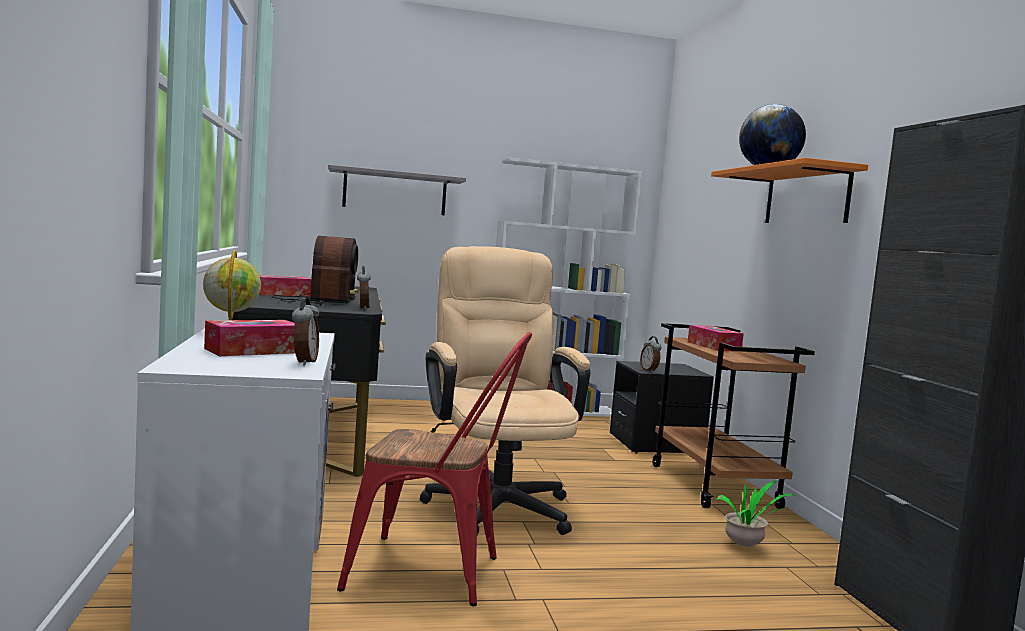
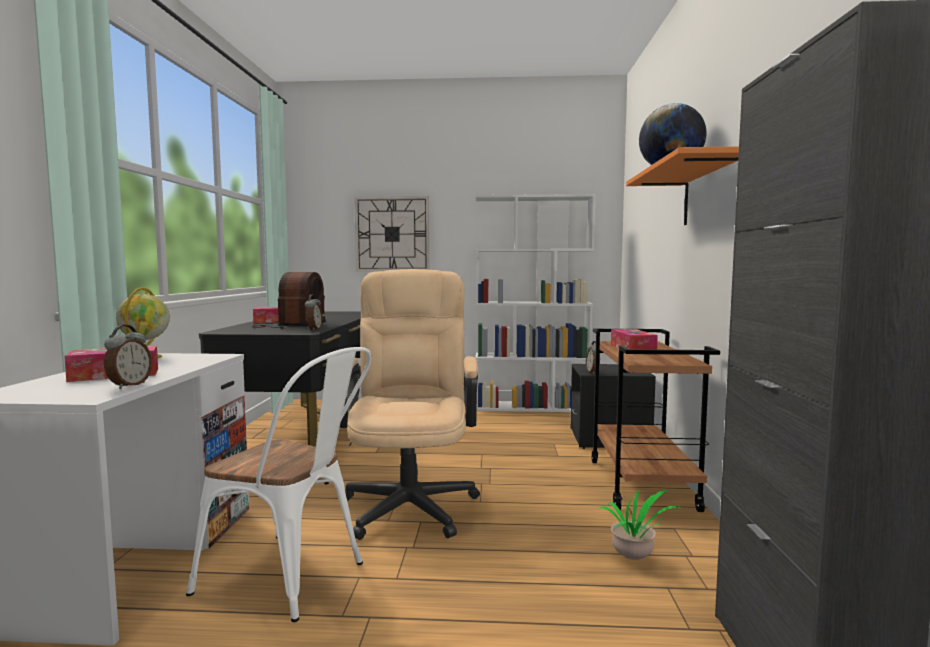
camera: 15 degrees right, 0 degrees up
(395, 192) = (392, 234): grey shelf -> wall clock
(437, 573) = (292, 578): red chair -> white chair

